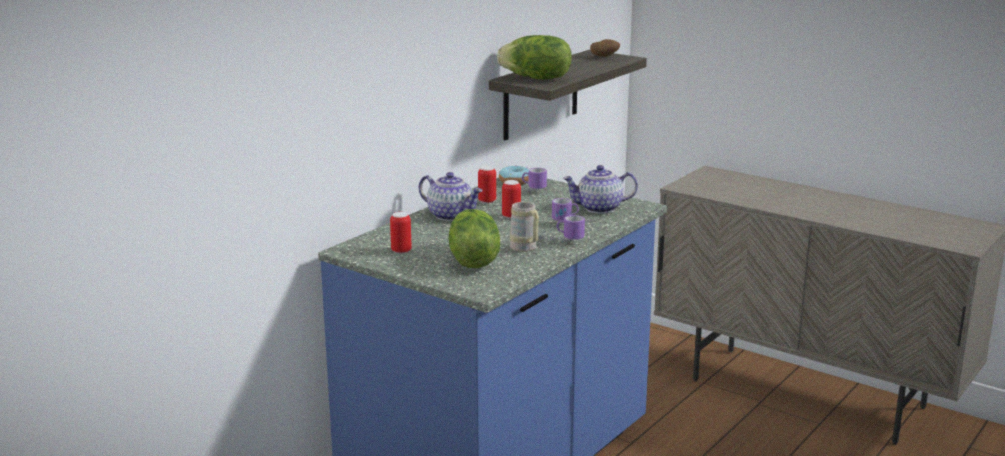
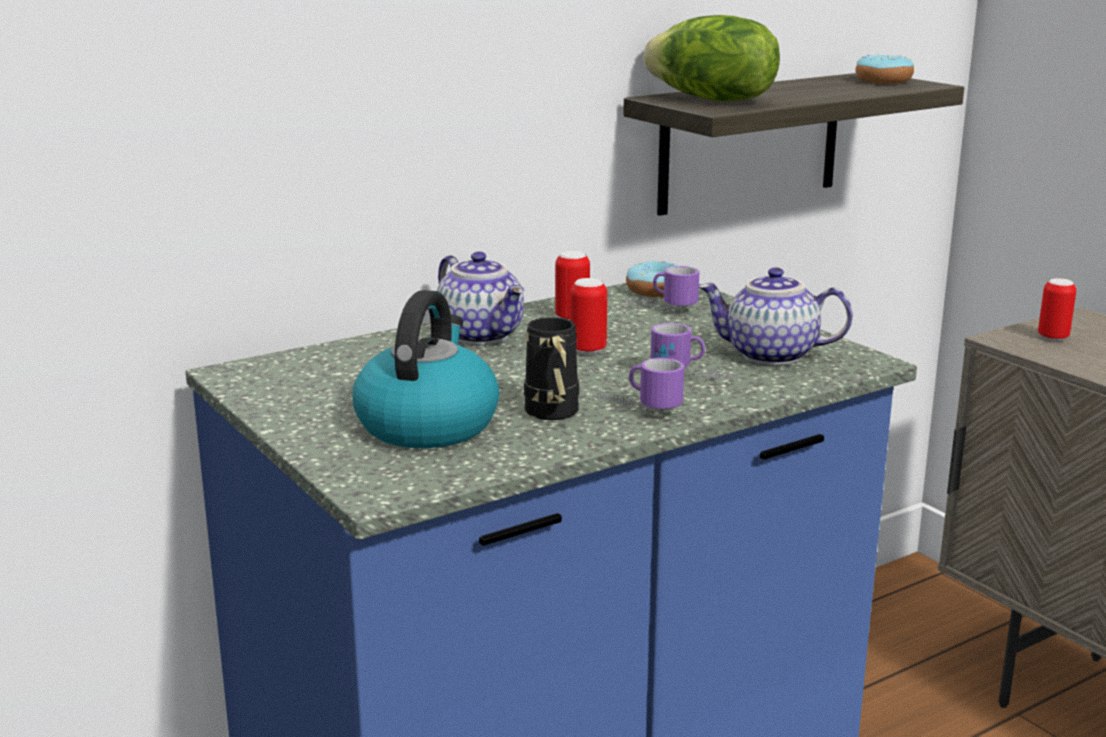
camera: 20 degrees right, 0 degrees up
(401, 251) = (322, 387): can -> can (1053, 337)
(472, 261) = (427, 424): lettuce -> kettle
(526, 249) = (553, 415): beige mug -> black mug
(604, 57) = (883, 81): potato -> donut

